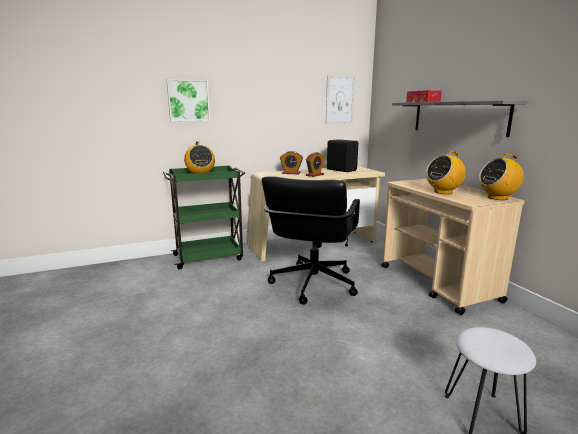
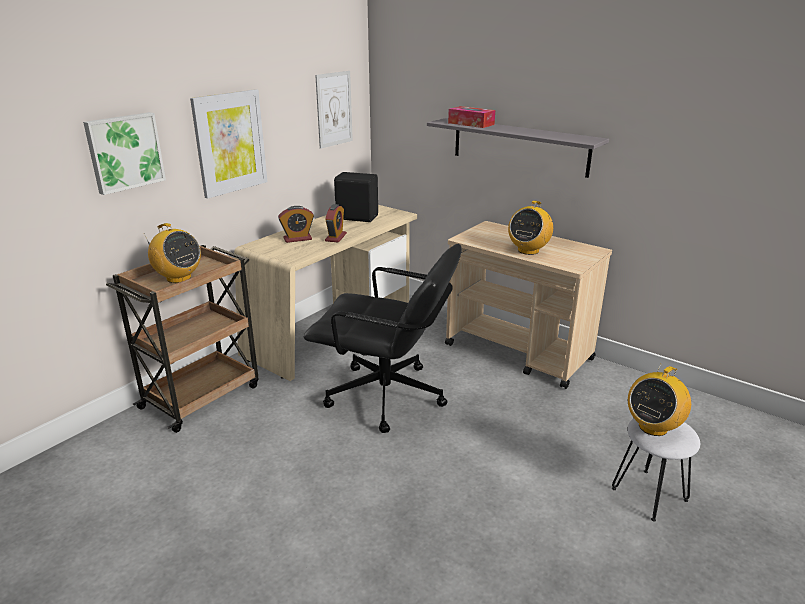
camera: 30 degrees left, 10 degrees up
(209, 257) = (202, 395): green cart -> brown cart
(258, 107) = (230, 143): none -> picture
(312, 284) = (387, 397): black office chair -> black office chair turned 60 degrees counterclockwise
(497, 198) = (587, 251): radio -> radio (653, 427)

